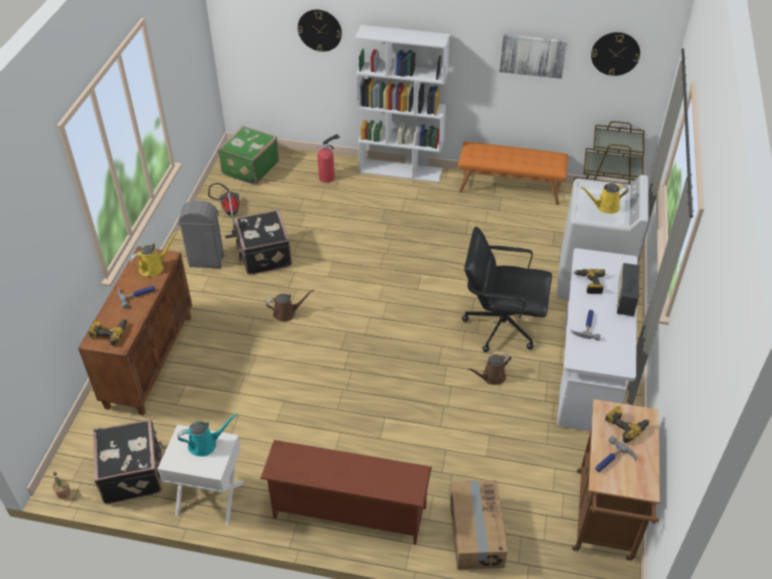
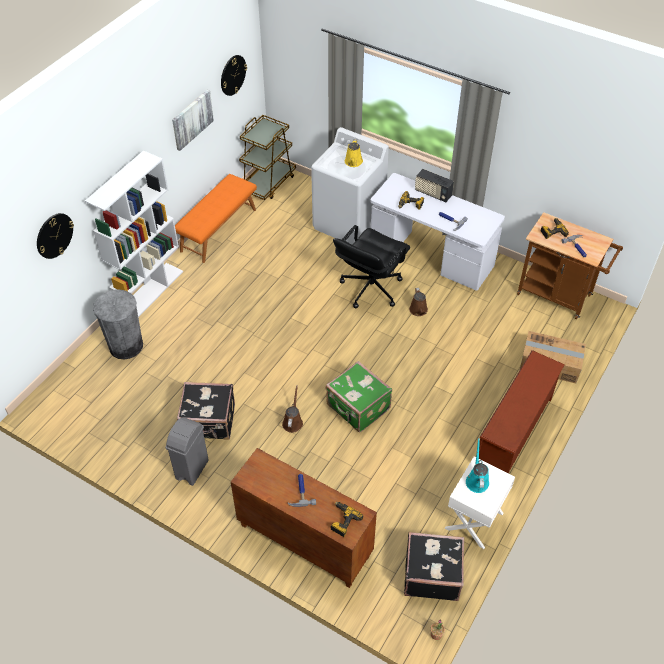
camera: 70 degrees left, 5 degrees up
(154, 267) = (267, 472): yellow watering can -> none
(229, 215) = (134, 437): vacuum cleaner -> none
(249, 168) = (70, 404): green suitcase -> green suitcase (357, 408)
(328, 177) = (126, 346): fire extinguisher -> grey trash can

